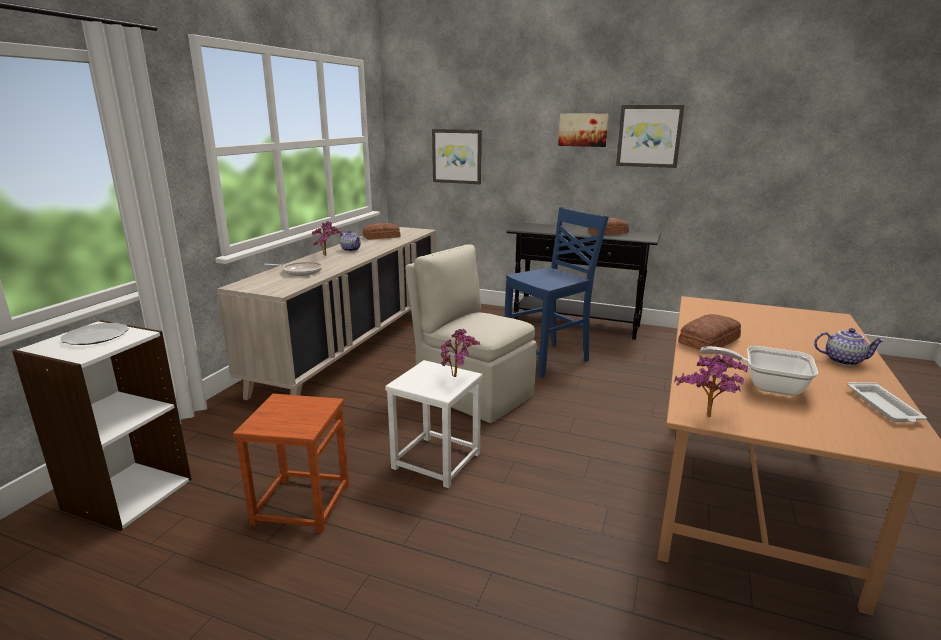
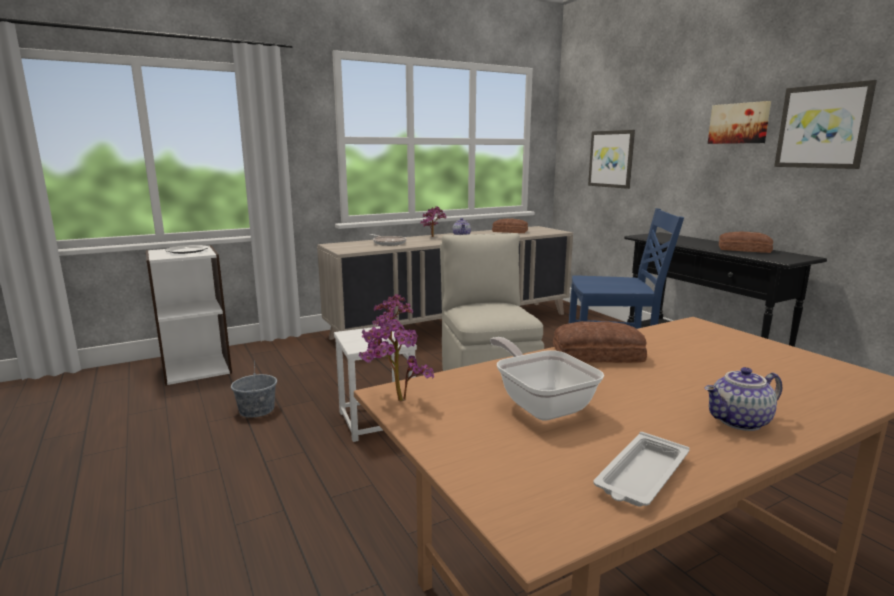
camera: 40 degrees right, 5 degrees down
(301, 504) = (257, 410): brown stool -> grey bucket
(843, 360) = (740, 422): teapot -> teapot turned 105 degrees clockwise

